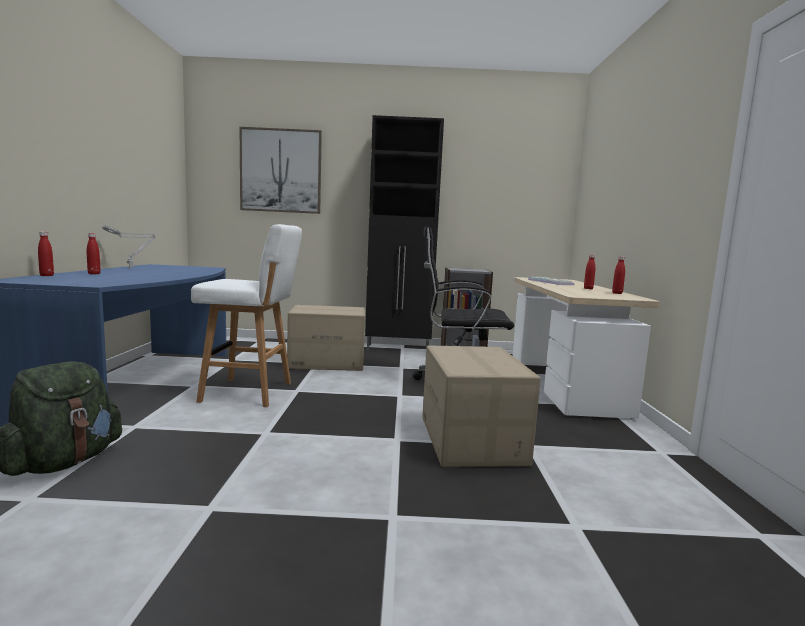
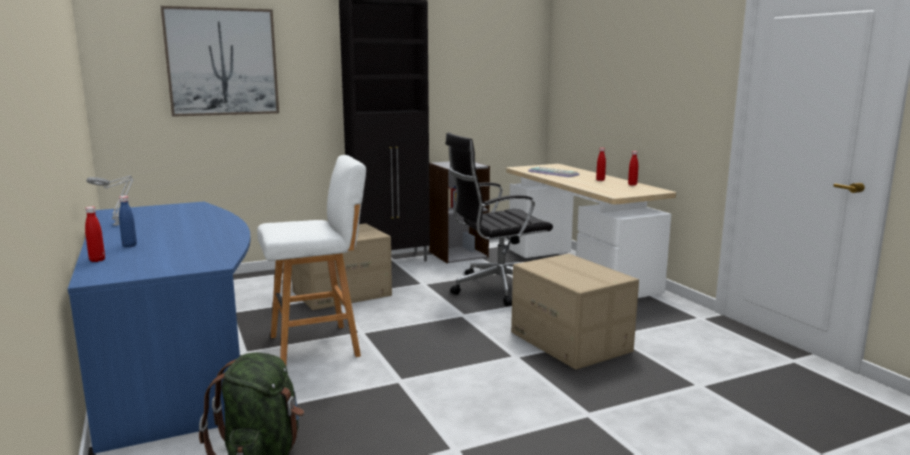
camera: 25 degrees left, 5 degrees up
(94, 274) = (129, 245): red bottle -> blue bottle

